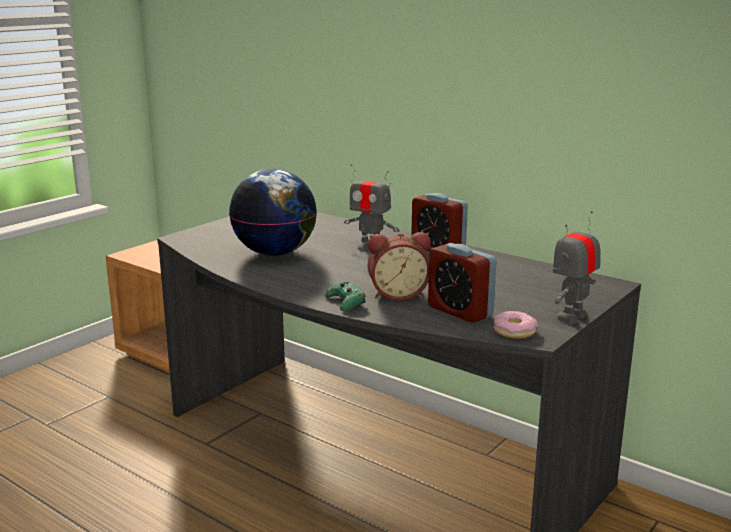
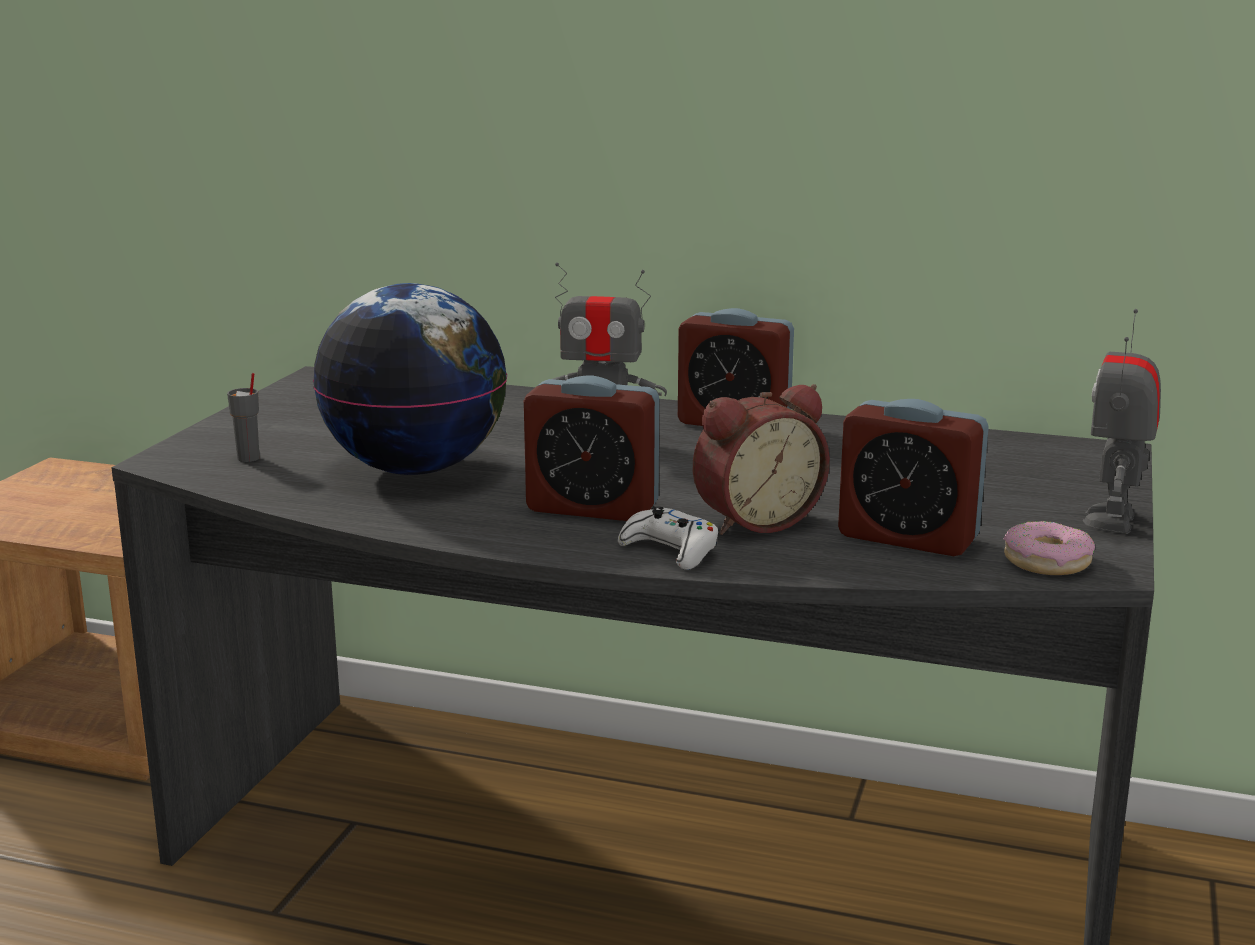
camera: 20 degrees left, 0 degrees up
(212, 240) = (248, 458): none -> grey cup
(332, 279) = (592, 508): none -> alarm clock
(346, 302) = (670, 550): green game controller -> white game controller

